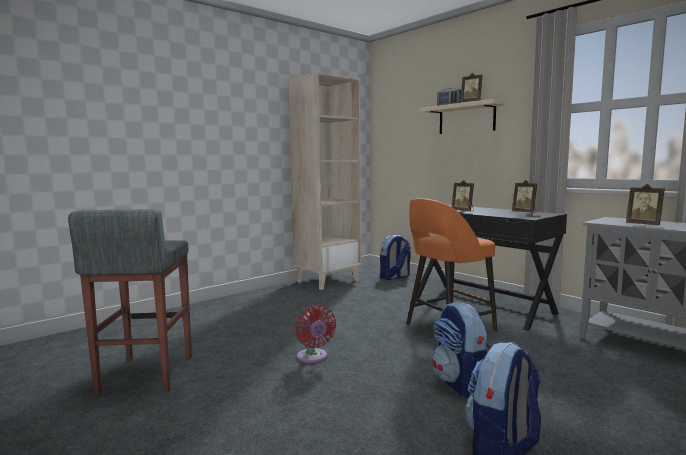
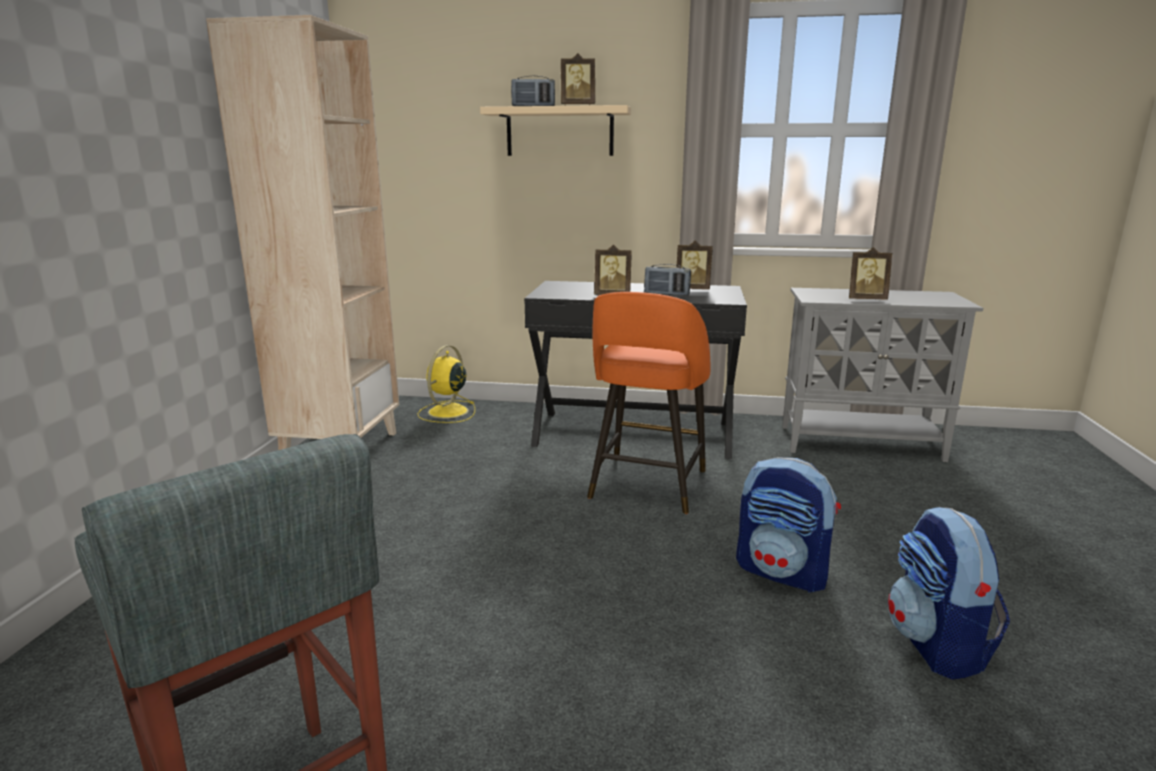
camera: 40 degrees left, 10 degrees up
(313, 358) = (547, 617): red fan -> none
(394, 277) = (447, 412): backpack -> yellow fan
(499, 213) = (666, 294): none -> radio

